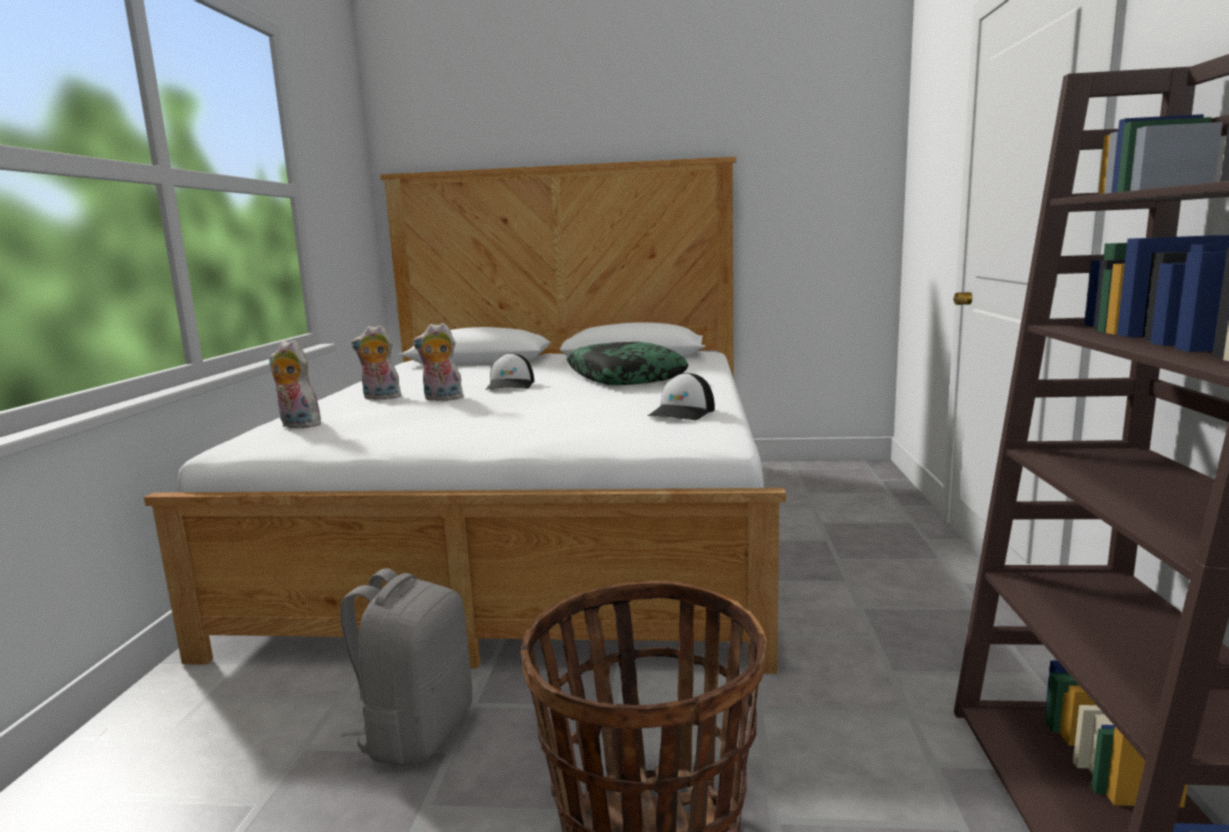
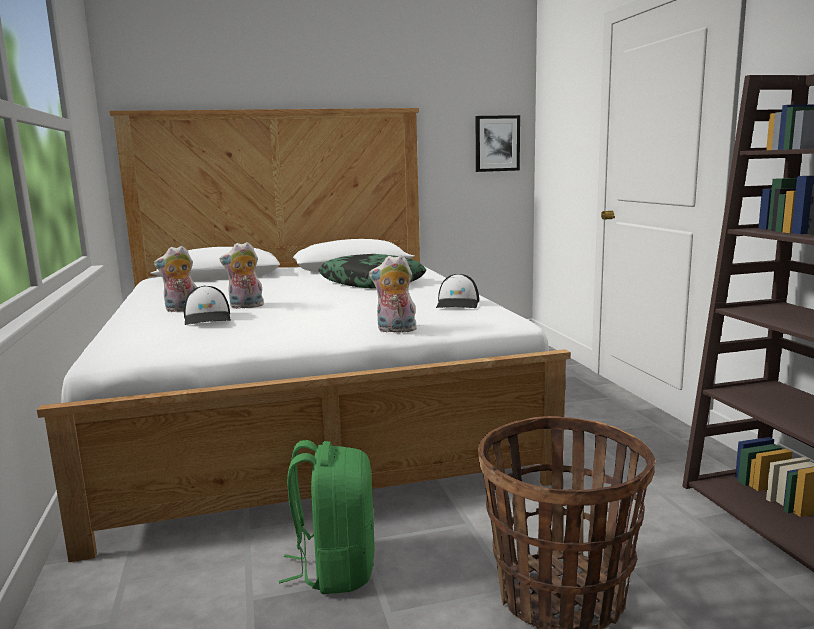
camera: 20 degrees left, 0 degrees up
(297, 425) = (146, 336): plush toy -> plush toy (395, 330)
(416, 732) = (335, 569): grey backpack -> green backpack
(511, 385) = (287, 293): cap -> cap (208, 318)
(847, 200) = (497, 143): none -> picture

